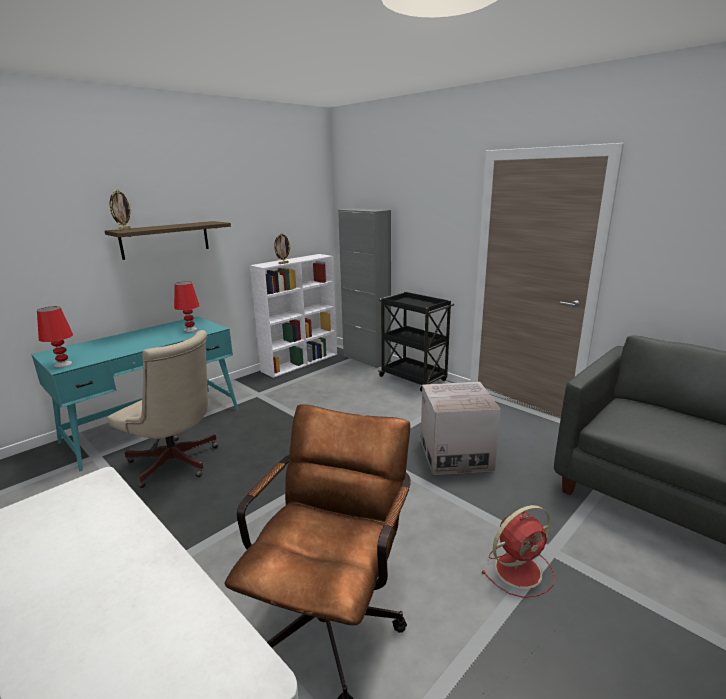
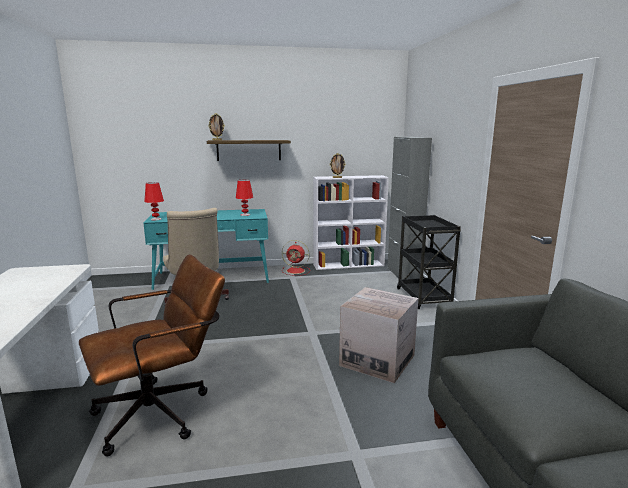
camera: 35 degrees right, 5 degrees down
(519, 569) = (311, 451): red fan -> red fan (296, 271)

